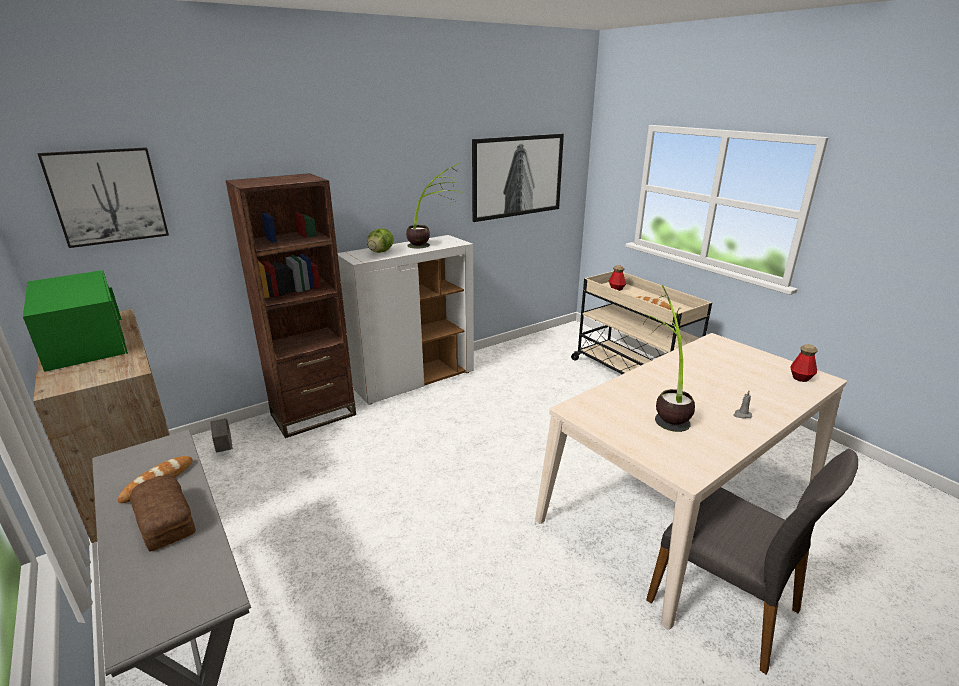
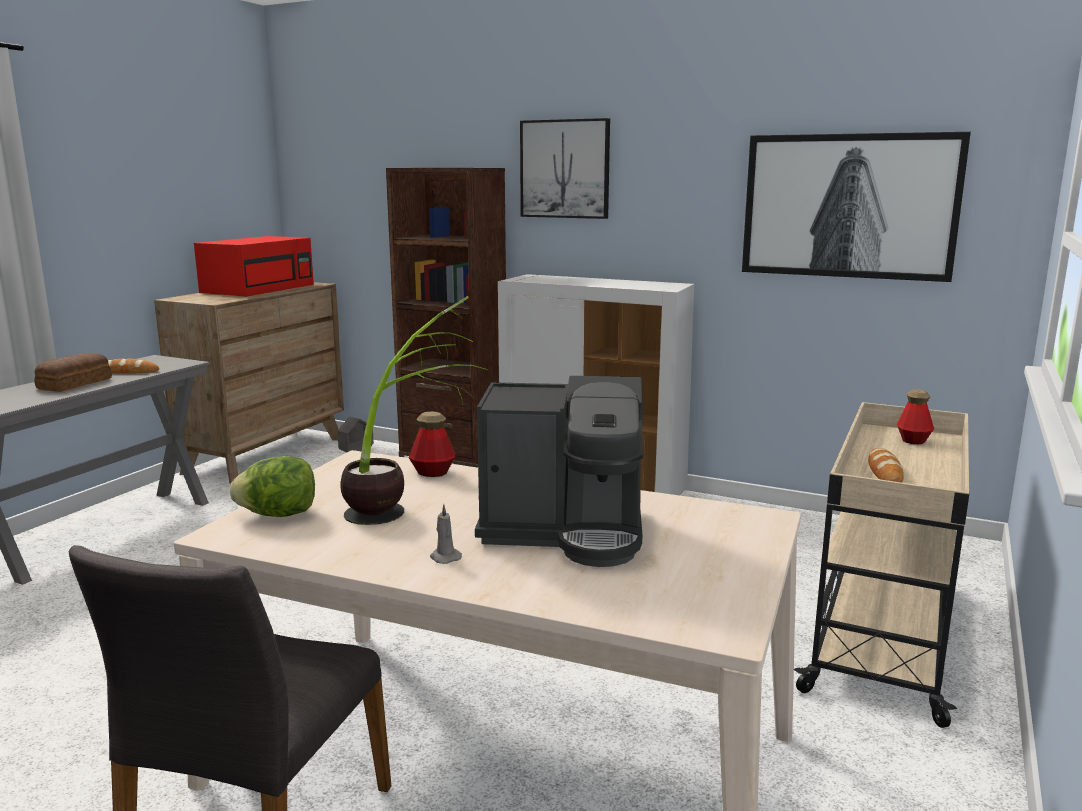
camera: 60 degrees right, 10 degrees down
(84, 341) = (259, 288): green microwave -> red microwave
(107, 196) = (340, 175): picture -> picture (565, 169)
(380, 252) = (559, 279): lettuce -> lettuce (279, 514)
(432, 244) = (632, 285): potted plant -> none
(717, 380) = (566, 531): none -> coffee machine
(801, 378) = (691, 604): bottle -> bottle (432, 472)

